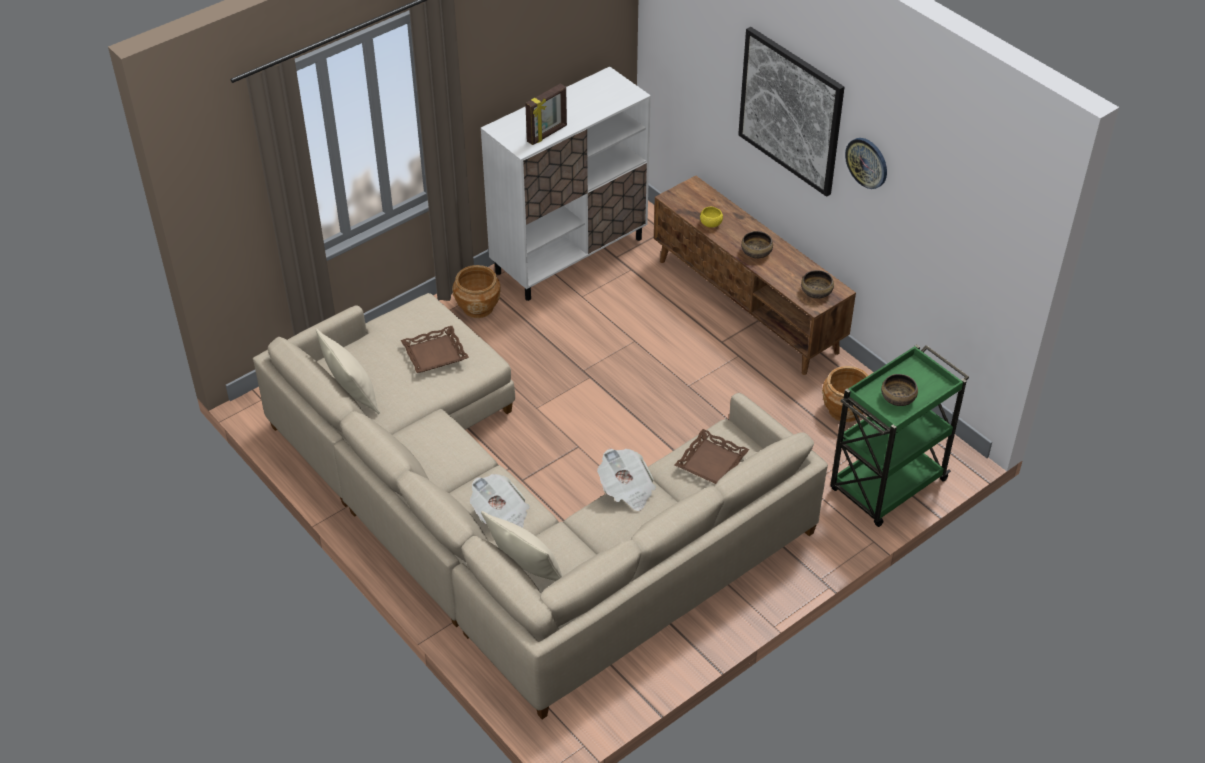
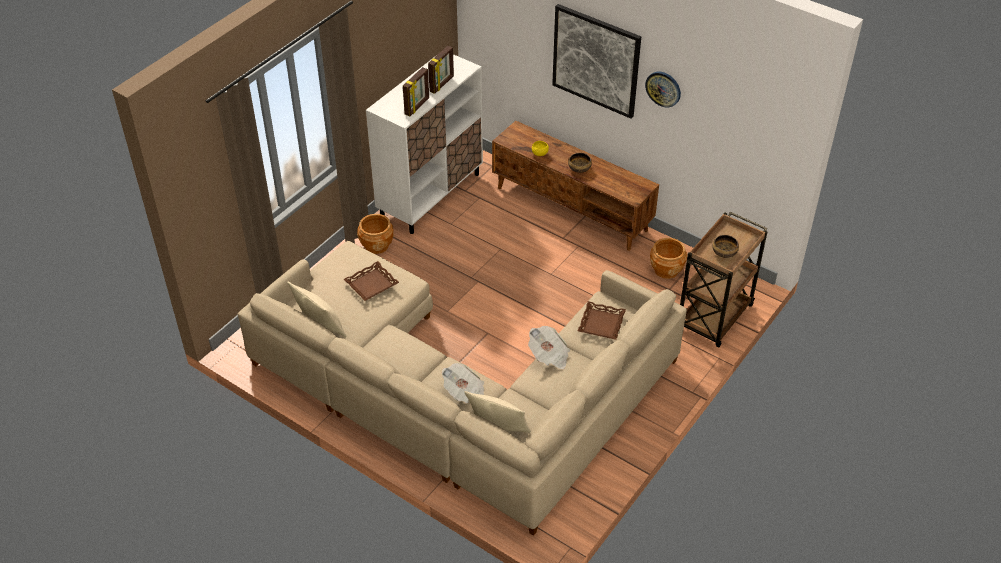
camera: 15 degrees left, 0 degrees up
(590, 111) = (442, 84): none -> picture frame
(816, 292) = (632, 189): bowl -> none
(886, 486) = (714, 318): green cart -> brown cart

